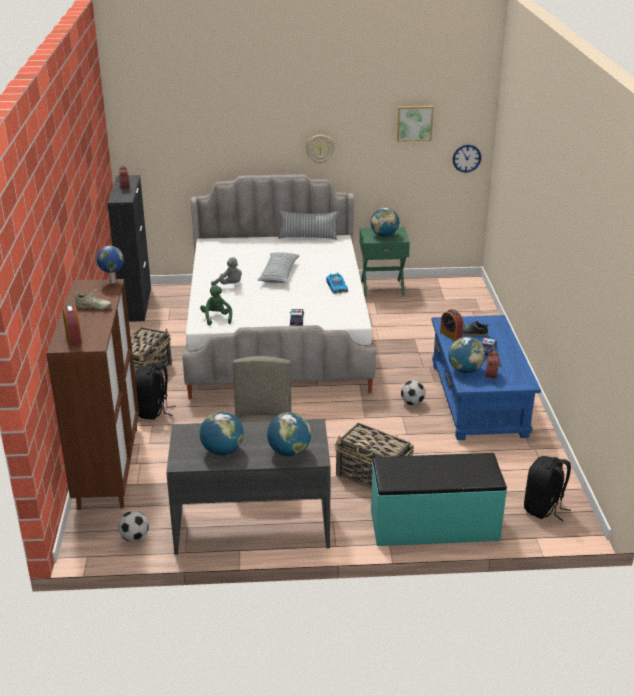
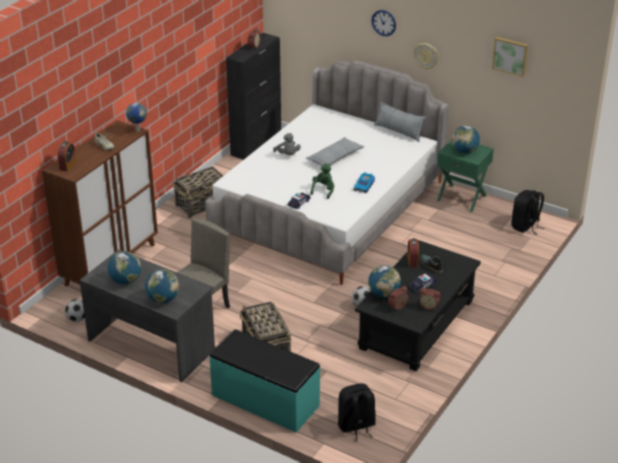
camera: 35 degrees right, 5 degrees up
(153, 411) = (178, 236): black backpack -> black backpack (525, 226)
(216, 318) = (246, 179): green plush toy -> green plush toy (323, 190)
(466, 158) = (557, 102): wall clock -> wall clock (383, 23)
(478, 399) = (416, 325): blue coffee table -> black coffee table
(516, 365) = (429, 306): none -> alarm clock

